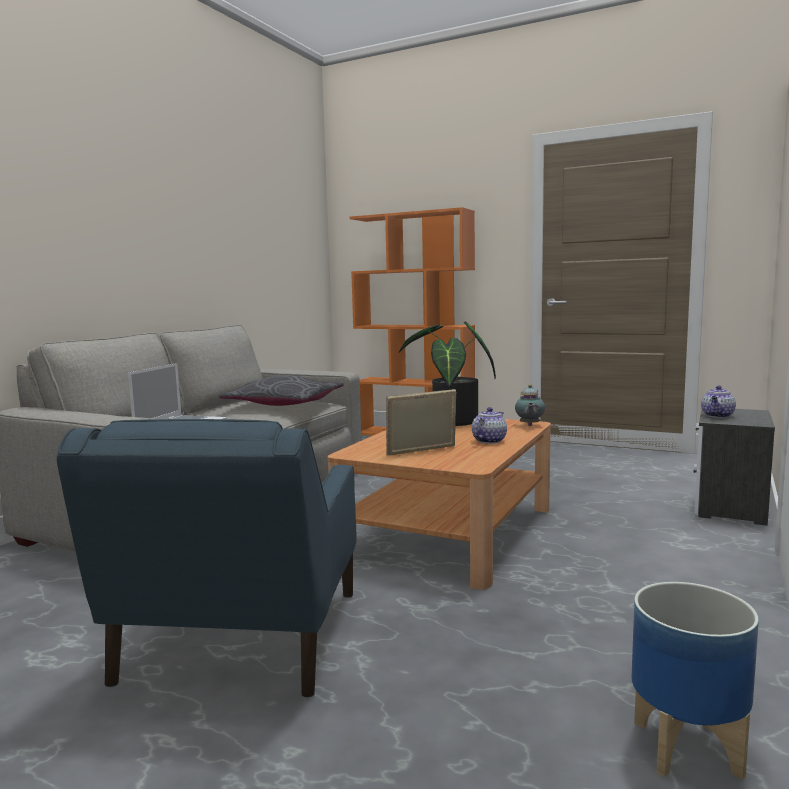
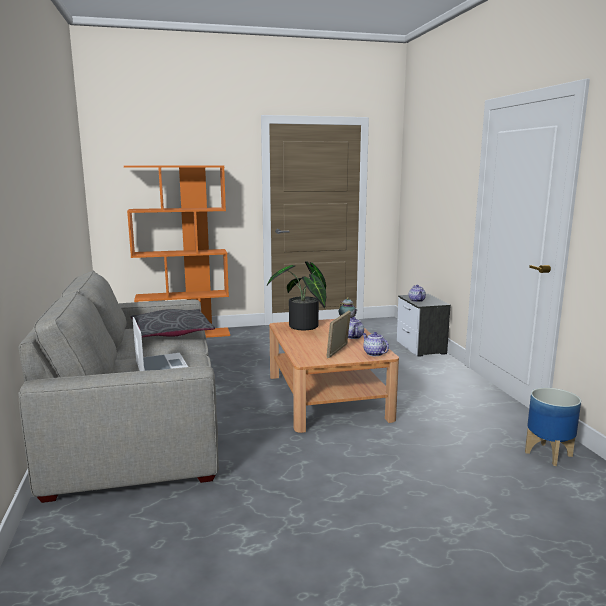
camera: 40 degrees left, 5 degrees up
(240, 640) = (336, 489): blue armchair -> none
(463, 462) = (374, 353): none -> teapot

